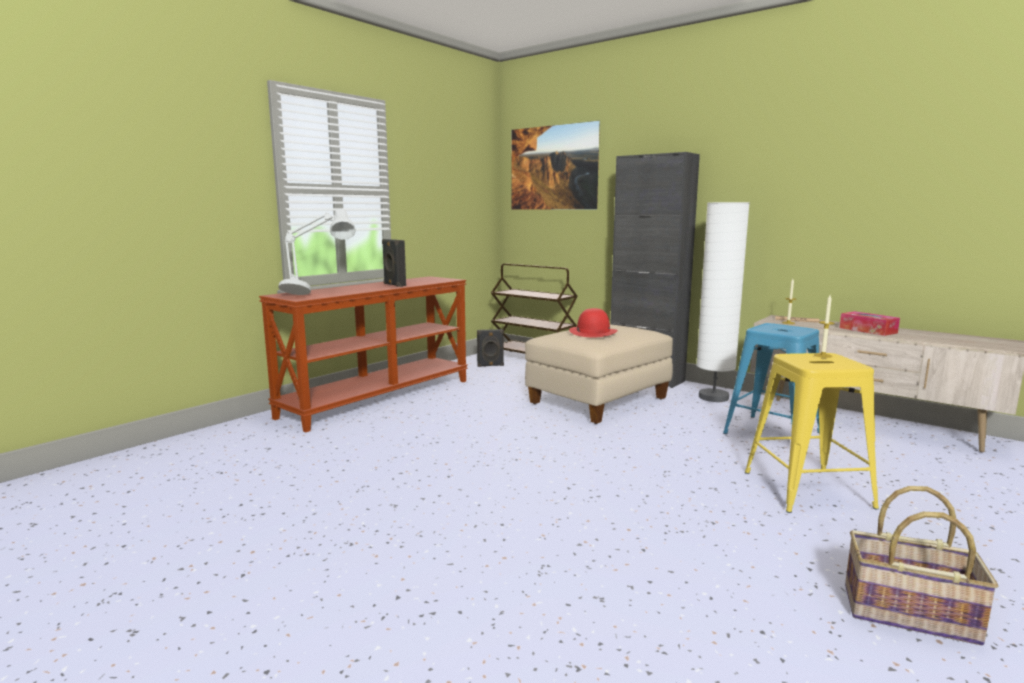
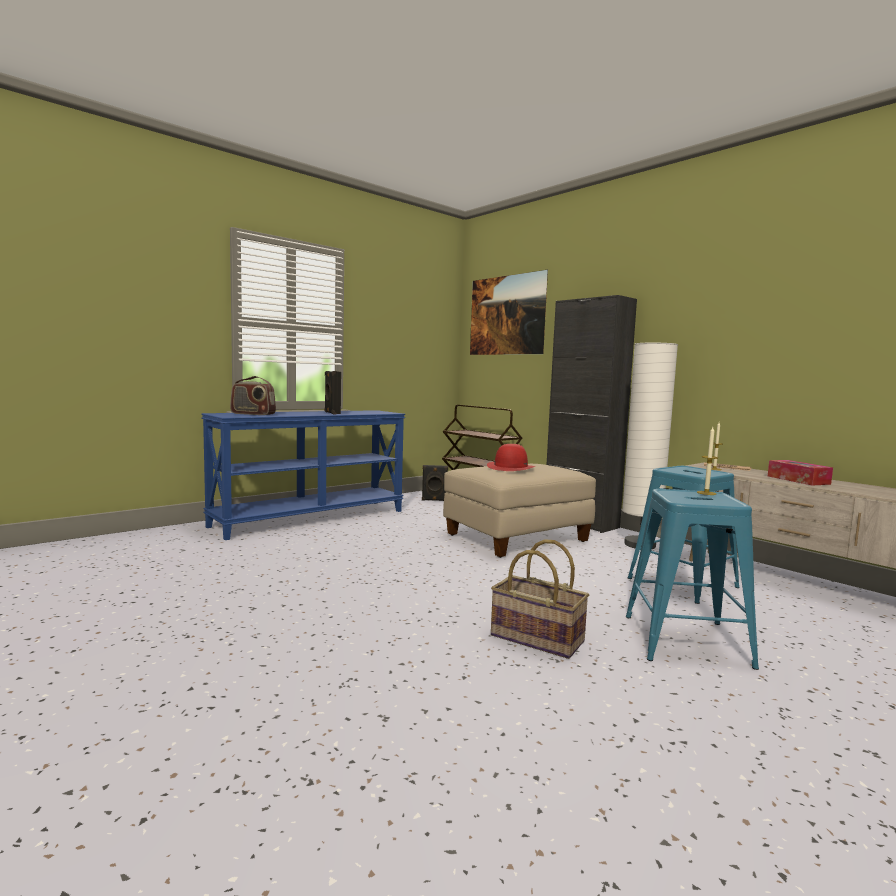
camera: 10 degrees right, 5 degrees down
(317, 293) = (252, 414): grey table lamp -> radio
(378, 398) = (310, 518): brown console table -> blue console table
(807, 489) = (686, 640): yellow stool -> blue stool
(908, 614) = (725, 786): basket -> basket (536, 639)

